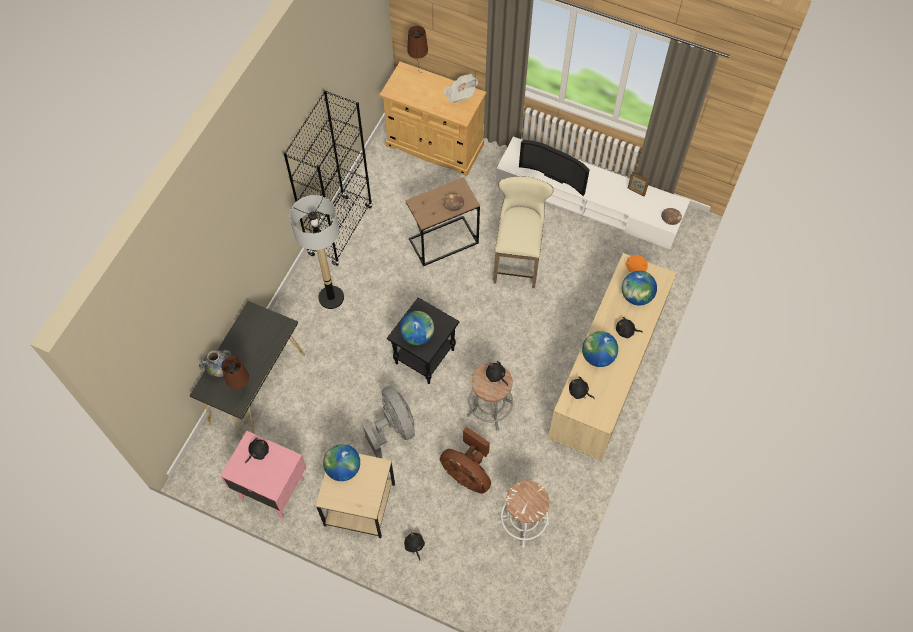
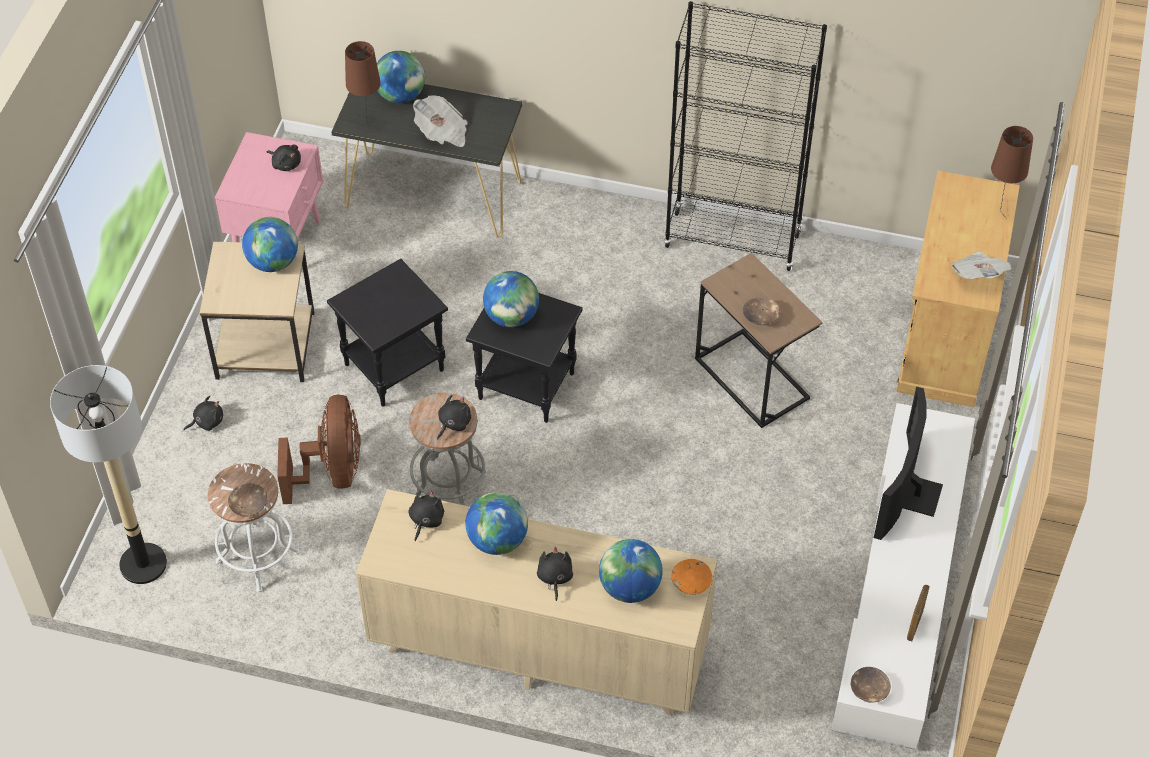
camera: 80 degrees right, 10 degrees down
(220, 371) = (401, 95): vase -> globe
(262, 350) = (442, 133): none -> newspaper
(331, 297) = (606, 251): floor lamp -> floor lamp (143, 564)
(393, 428) = (394, 366): grey fan -> black side table
(467, 473) = (332, 472): brown fan -> brown fan turned 150 degrees clockwise
(517, 258) = (746, 489): beige stool -> none
(537, 498) = (249, 504): none -> brown bowl

